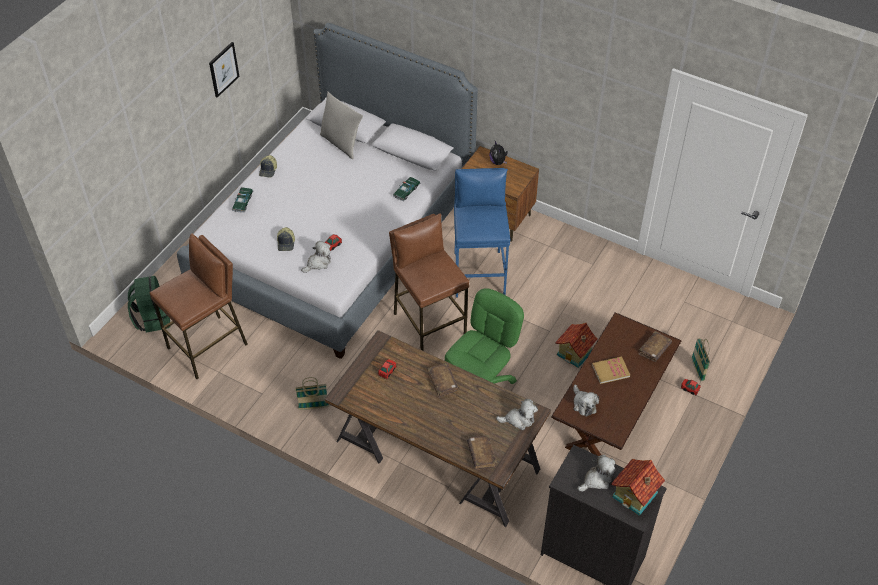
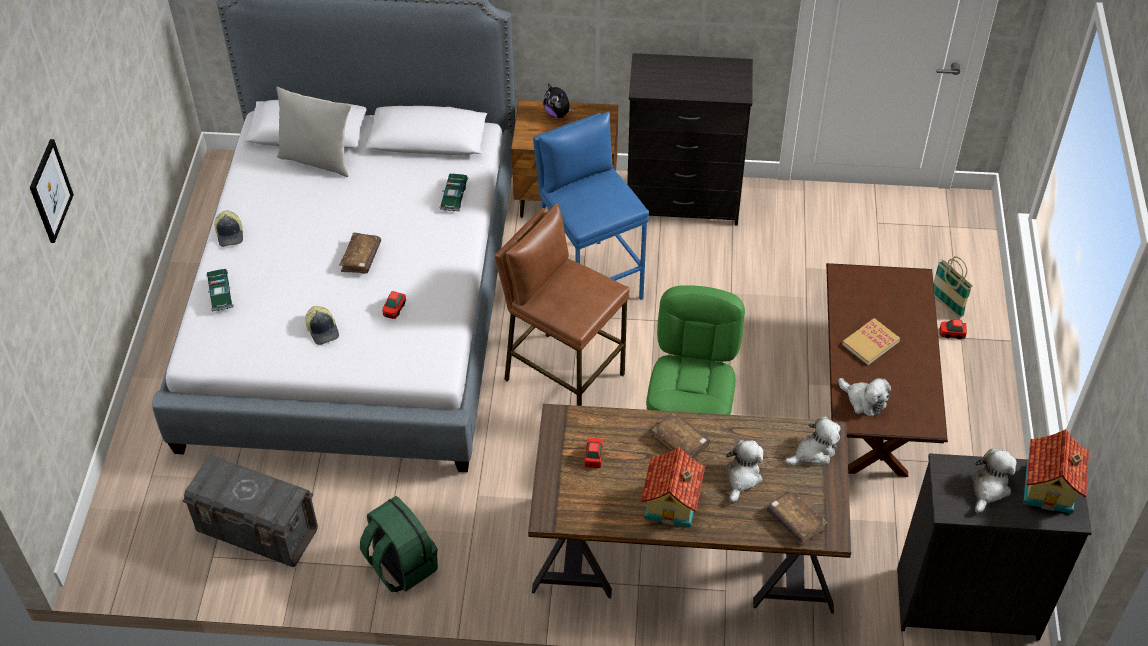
camera: 25 degrees left, 0 degrees up
(153, 318) = (144, 522): green backpack -> green backpack (400, 565)
(208, 346) = (258, 531): brown stool -> grey storage box
(223, 69) = (116, 98): picture -> picture (50, 191)
(314, 407) = (469, 556): basket -> none
(318, 263) = (388, 341): plush toy -> plush toy (742, 477)
(567, 245) = (684, 202): none -> black dresser
(575, 353) = (782, 342): toy house -> toy house (673, 504)
(654, 349) = (907, 293): brown book -> brown book (361, 258)

